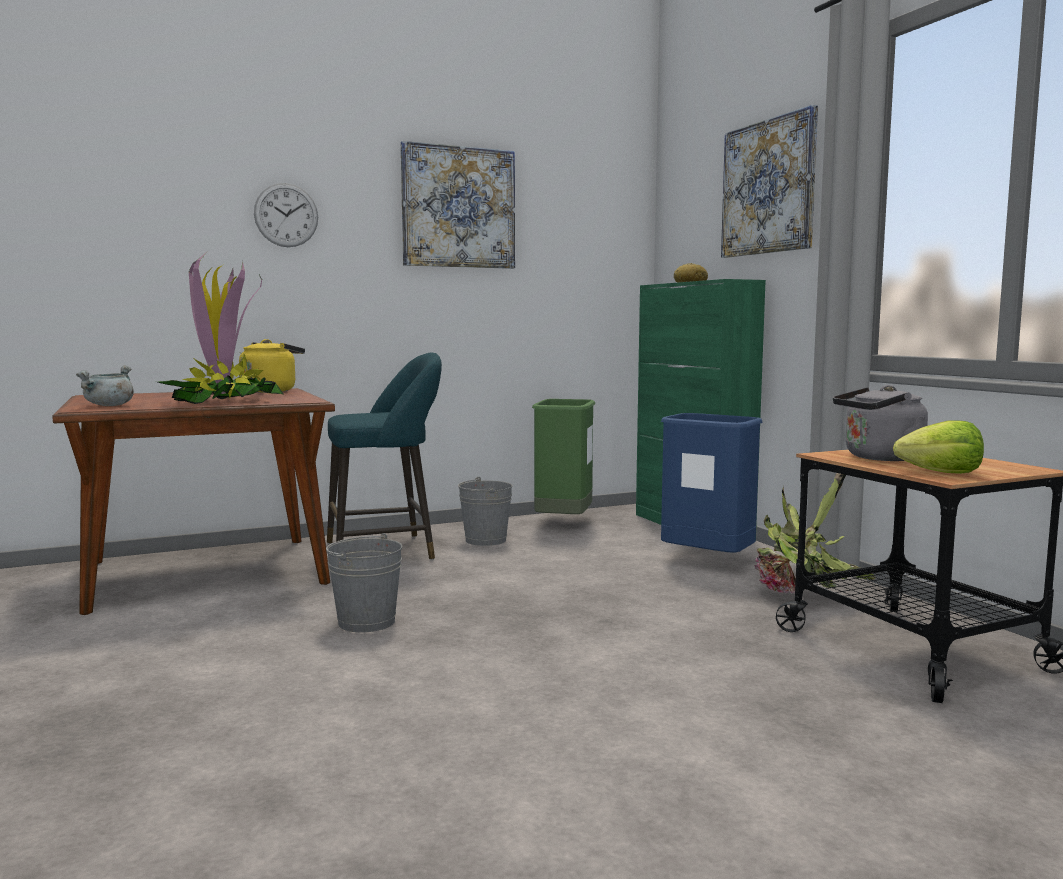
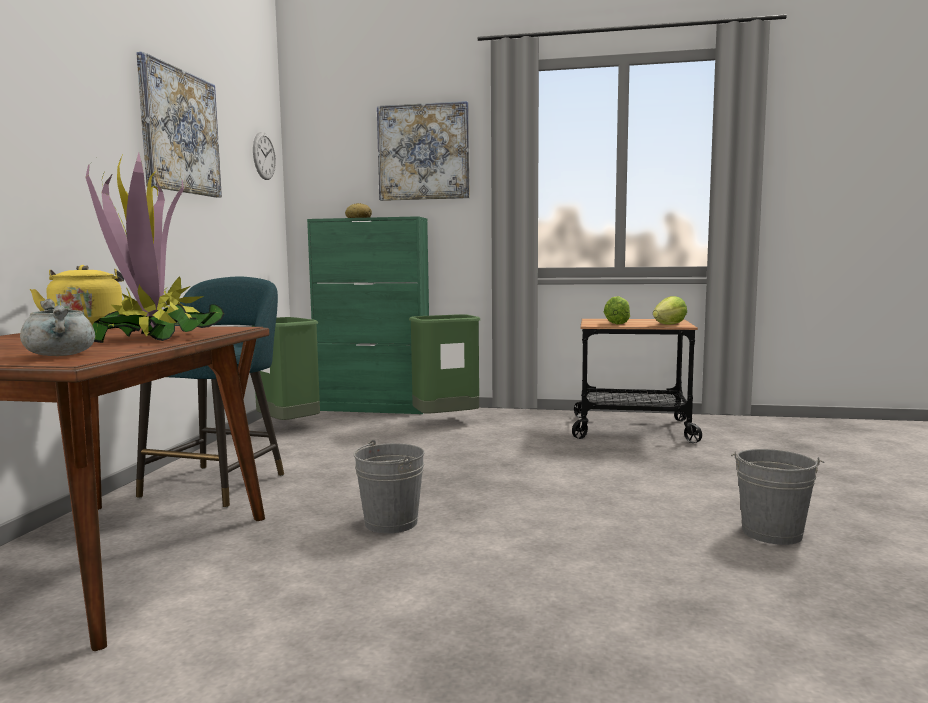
camera: 55 degrees left, 0 degrees up
(286, 215) = (46, 112): wall clock -> wall clock (264, 156)
(485, 540) = (272, 452): grey bucket -> grey bucket (771, 533)
(707, 562) = (446, 422): blue trash can -> green trash can
(803, 597) = (536, 423): potted plant -> none
(879, 458) = (617, 323): grey kettle -> lettuce

